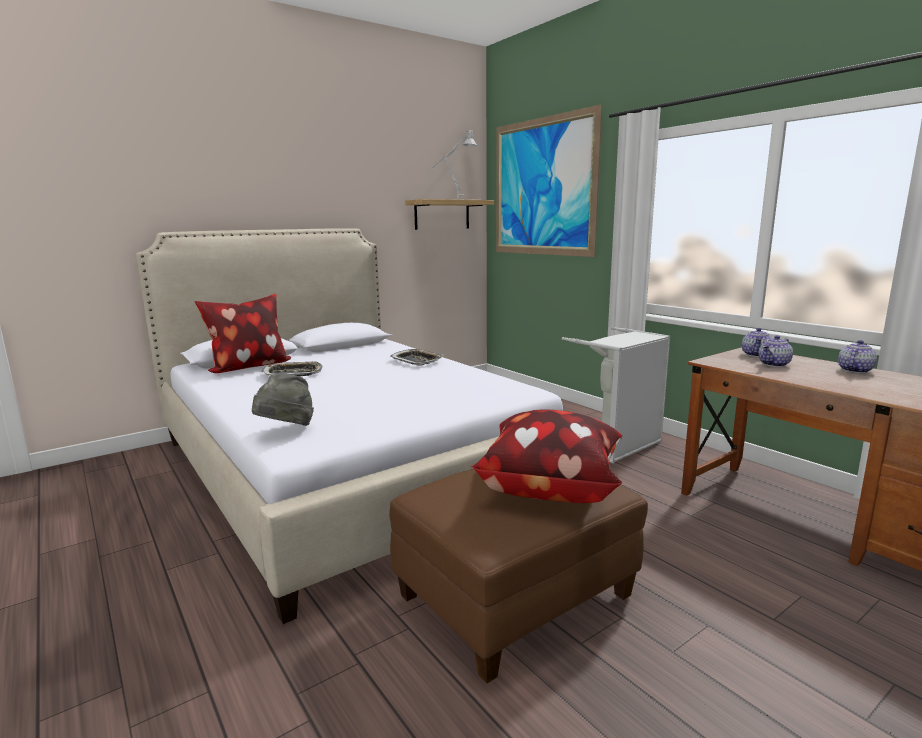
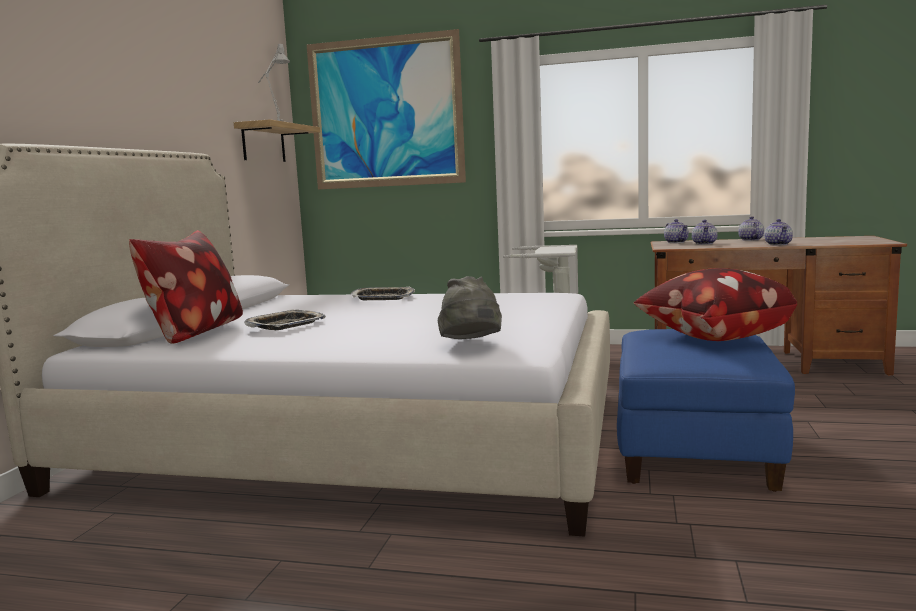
camera: 40 degrees left, 5 degrees down
(516, 597) = (694, 452): brown ottoman -> blue ottoman
(850, 388) = (779, 244): none -> teapot

